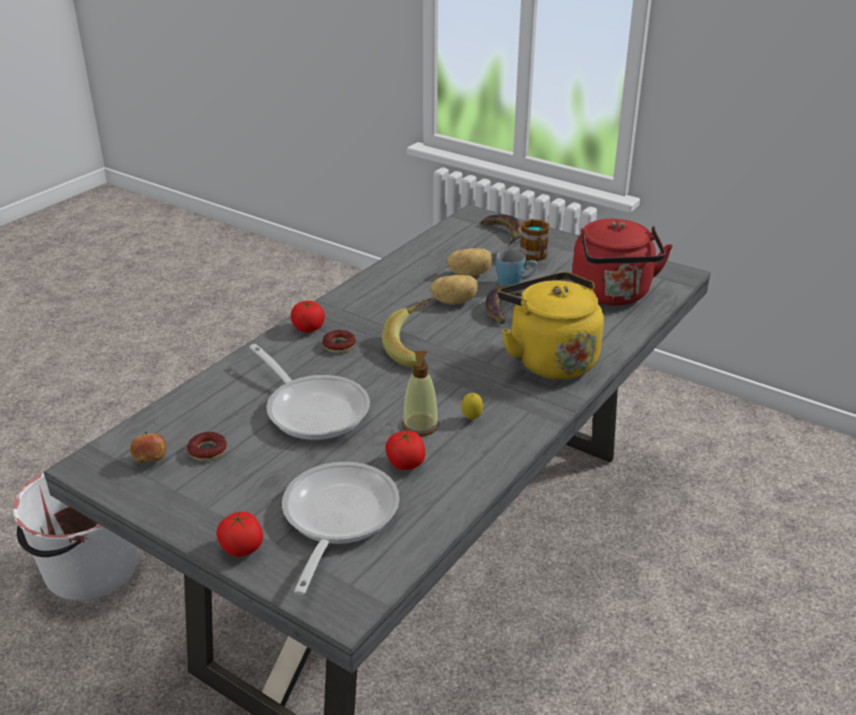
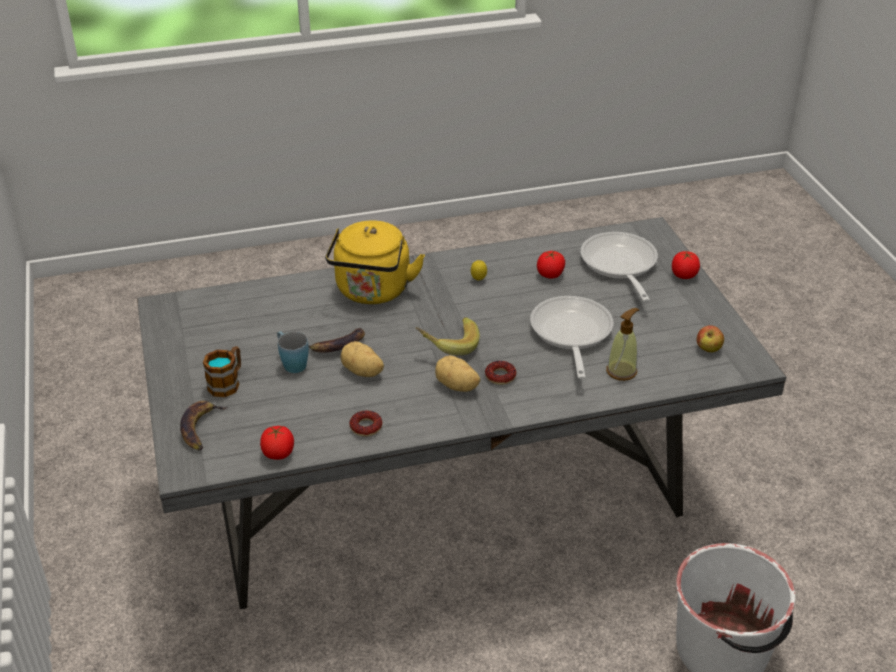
camera: 140 degrees left, 5 degrees up
(207, 451) = (666, 338): donut -> donut (366, 427)
(308, 328) = (507, 406): tomato -> tomato (278, 453)
(336, 519) = (619, 266): frying pan -> frying pan turned 120 degrees clockwise
(420, 426) = (515, 291): soap dispenser -> soap dispenser (621, 371)
(469, 274) = (308, 394): potato -> potato (456, 386)
(612, 295) = (242, 315): red kettle -> none

